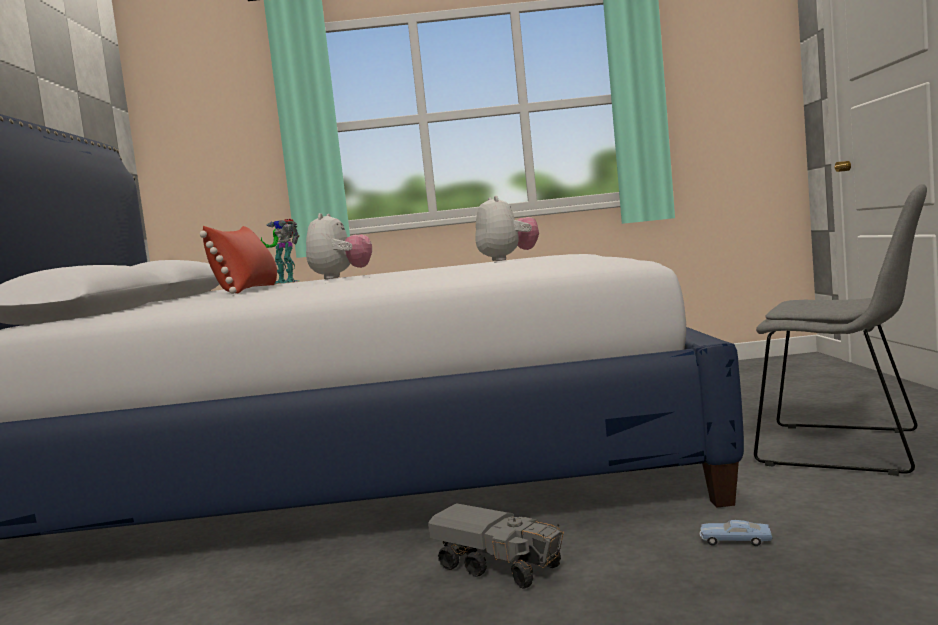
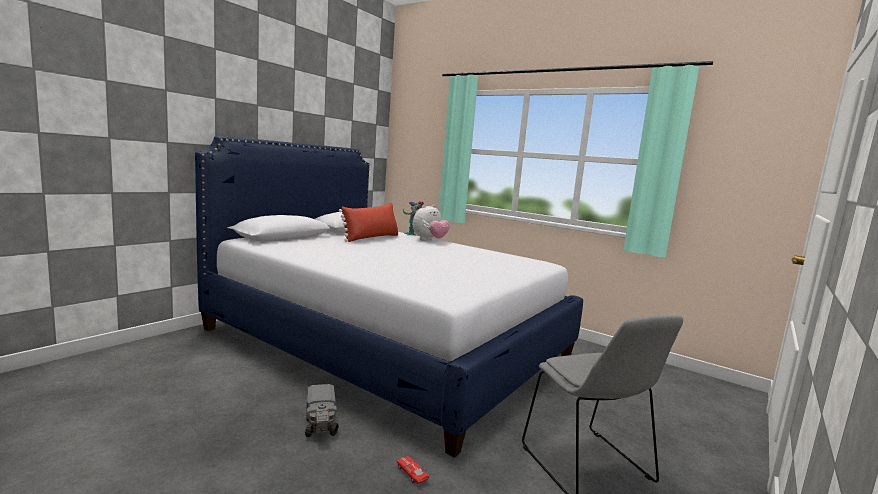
camera: 35 degrees right, 5 degrees up
(507, 259) = (515, 256): plush toy -> none
(735, 541) = (411, 473): blue toy car -> red toy car

